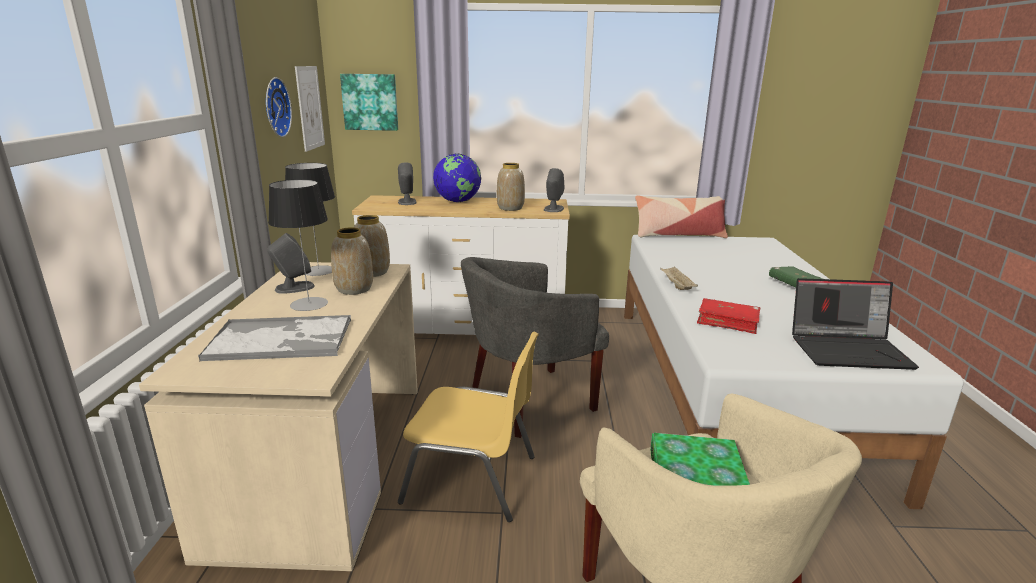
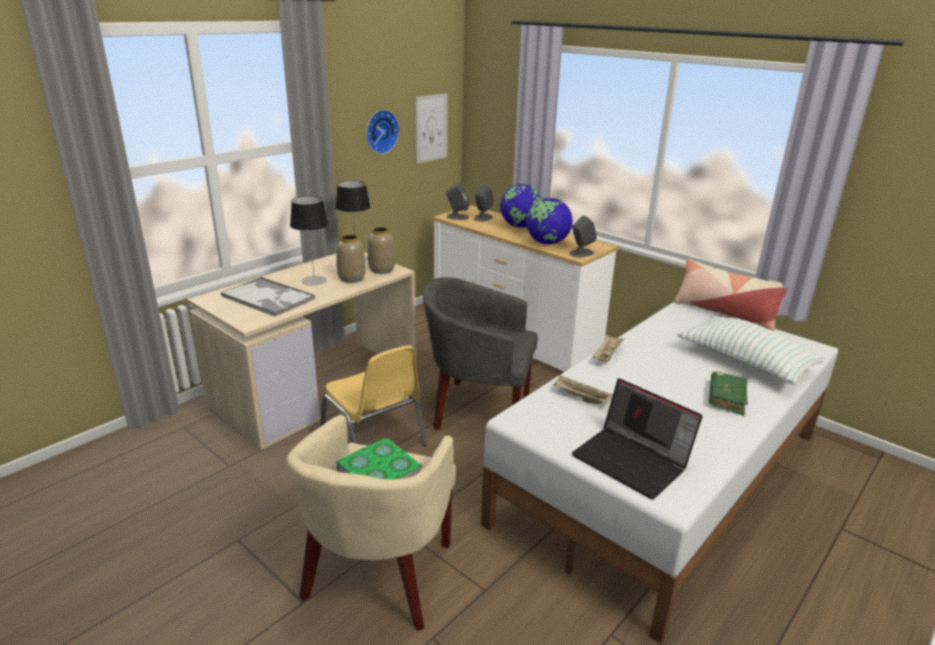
camera: 40 degrees right, 5 degrees up
(294, 288) = (324, 267): grey speaker -> grey speaker (457, 217)
(370, 102) = (489, 125): picture -> none
(510, 208) = (547, 243): vase -> globe
(727, 322) = (581, 398): red book -> beige tray
(755, 261) = (745, 363): none -> pillow

